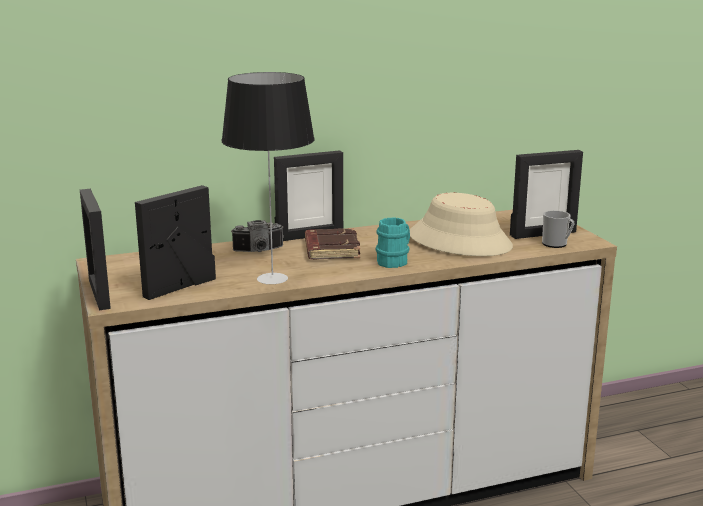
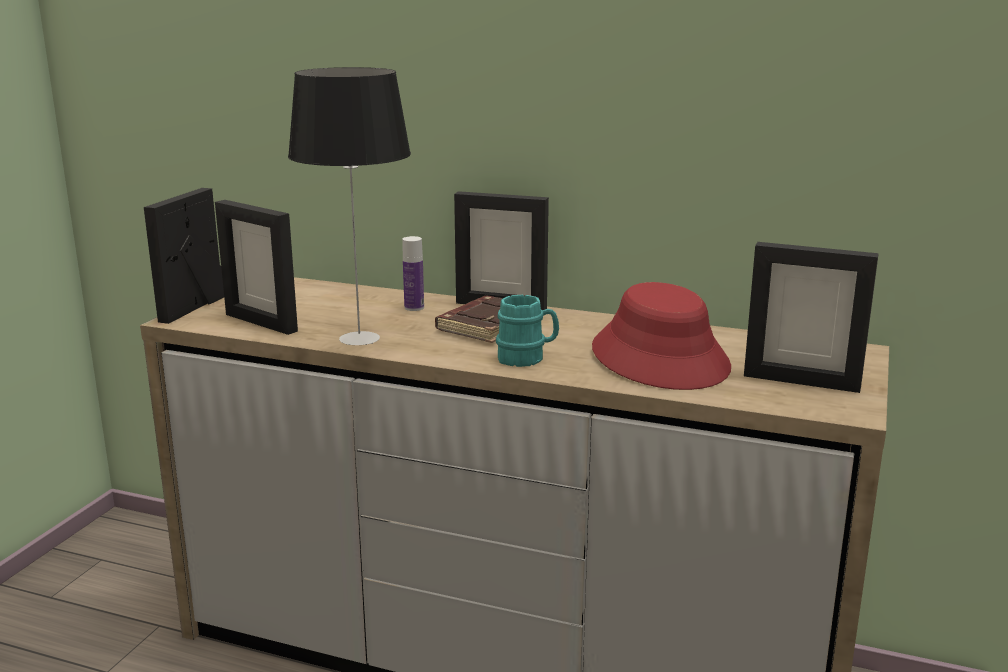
camera: 40 degrees right, 0 degrees up
(180, 288) = (262, 322): picture frame -> picture frame turned 135 degrees counterclockwise
(259, 251) = (414, 308): camera -> bottle
(460, 241) = (660, 358): beige hat -> red hat
(557, 244) = (789, 400): mug -> none

